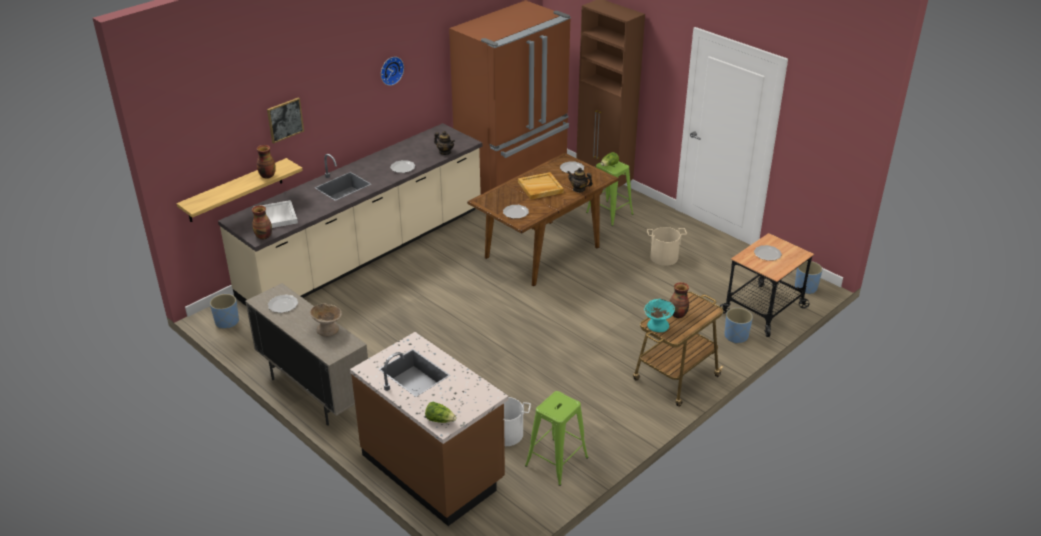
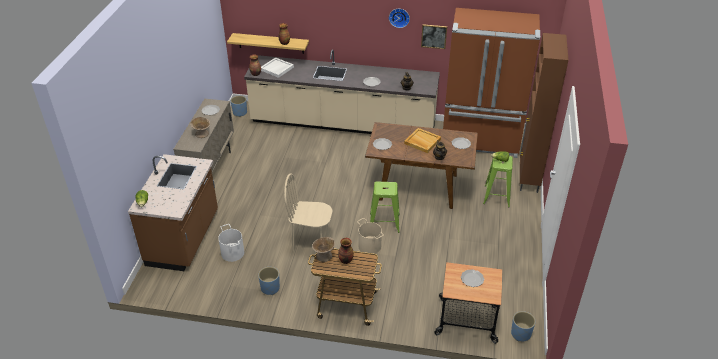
camera: 55 degrees right, 5 degrees up
(285, 119) = (310, 16): picture -> picture (434, 36)
(551, 363) = (311, 242): none -> beige chair
(557, 461) = (225, 284): green stool -> green stool (384, 223)
(658, 326) = (324, 256): turquoise bowl -> beige bowl
(664, 257) = (474, 243): beige bucket -> beige bucket (369, 246)
(736, 336) = (420, 317): blue planter -> blue planter (270, 288)

